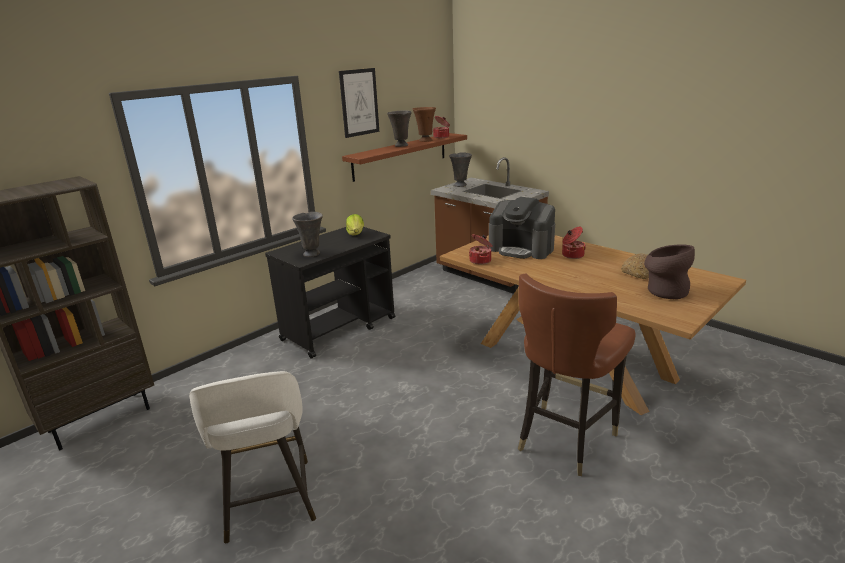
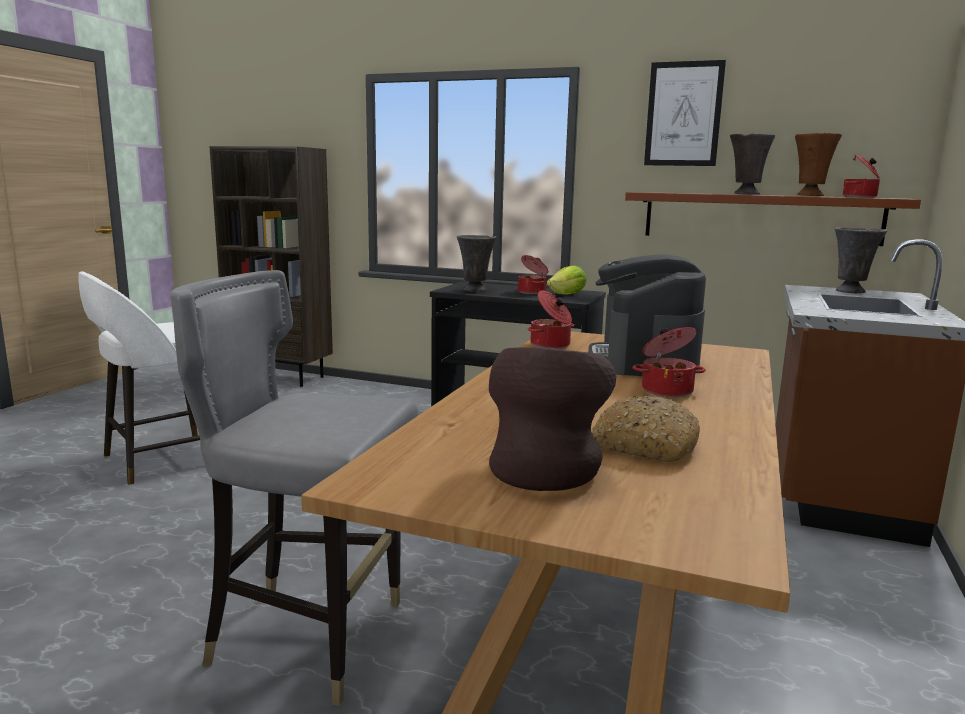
camera: 65 degrees right, 10 degrees down
(337, 240) = (532, 292): none -> cooking pot
(564, 438) = (310, 638): brown chair -> grey chair

